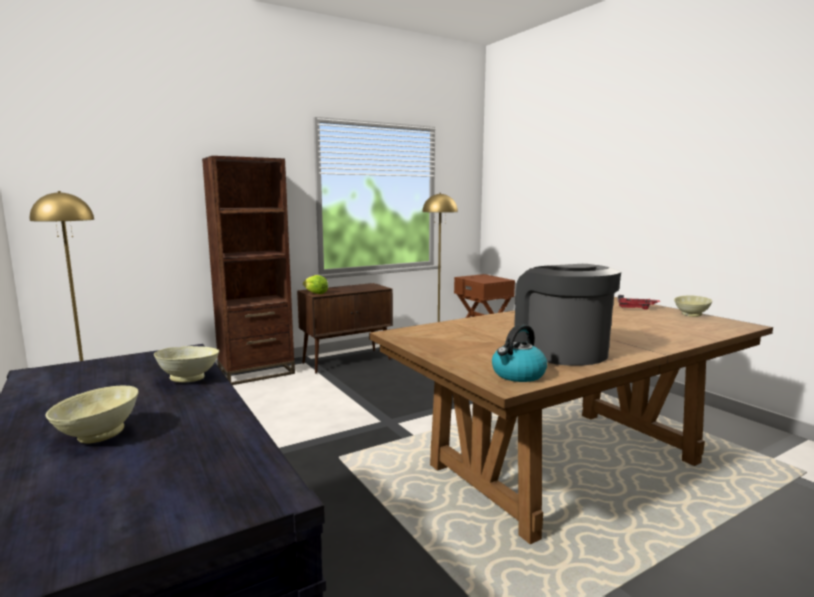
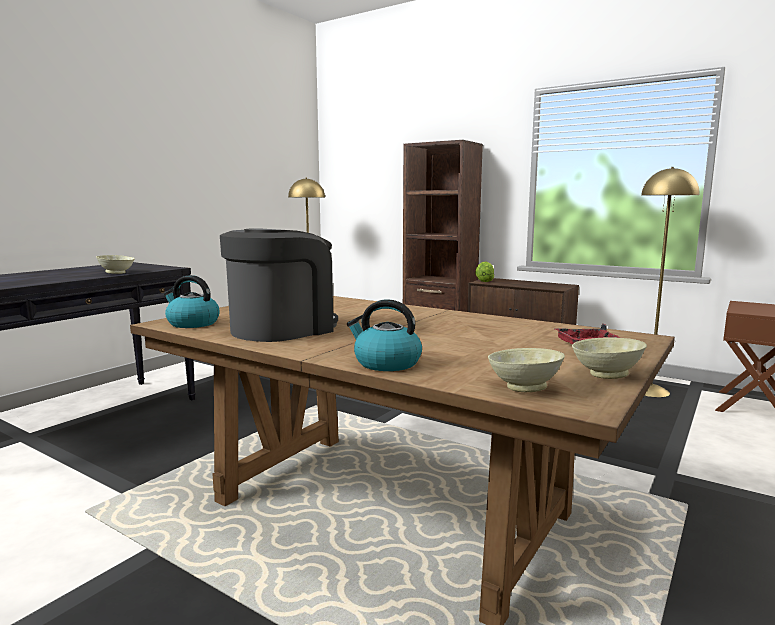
camera: 65 degrees right, 0 degrees up
(97, 435) = (36, 275): beige bowl -> beige bowl (524, 387)
(673, 340) = (386, 363): none -> kettle

